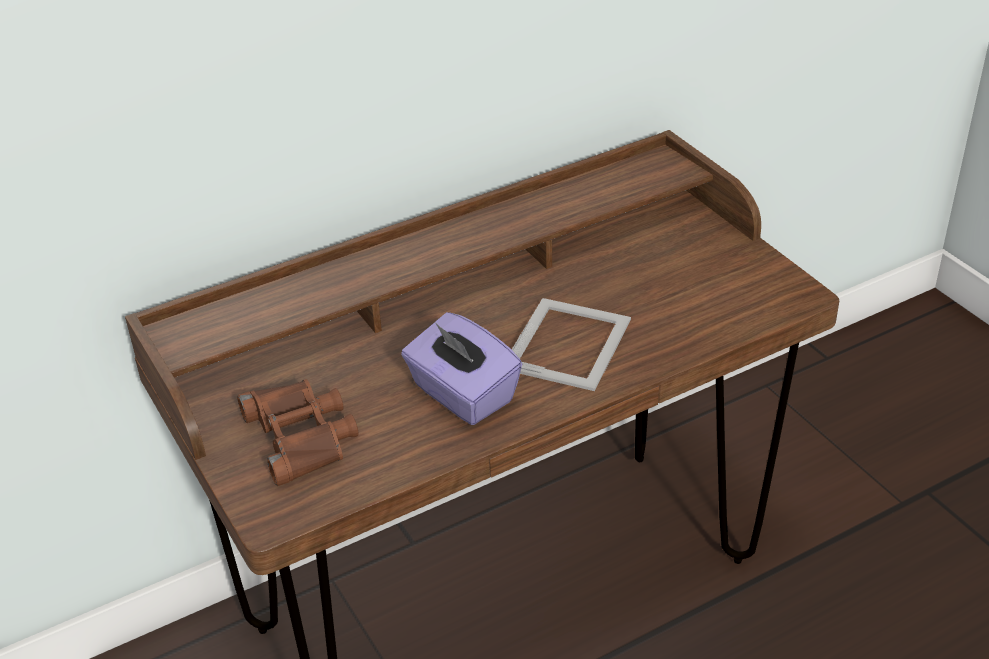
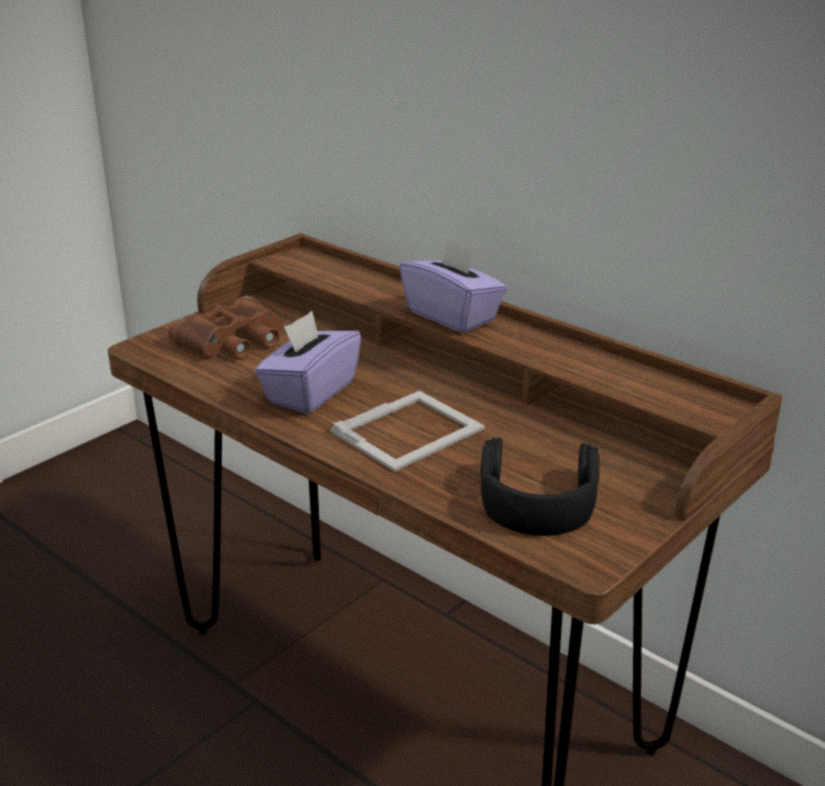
camera: 70 degrees right, 10 degrees down
(424, 253) = (452, 316): none -> purple tissue box
(569, 343) = (410, 430): picture frame -> picture frame turned 45 degrees counterclockwise
(711, 297) = (537, 500): none -> black headphones

